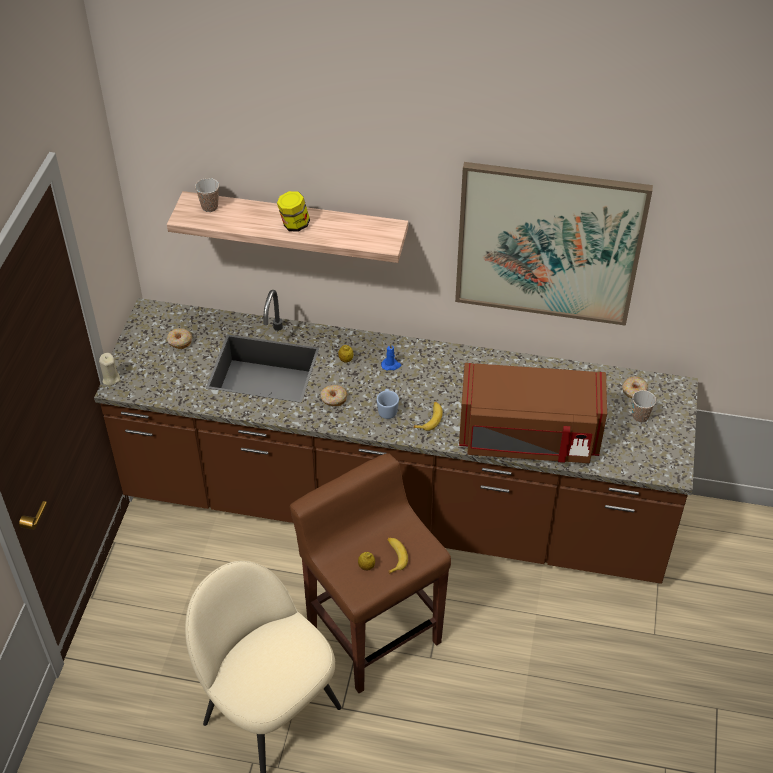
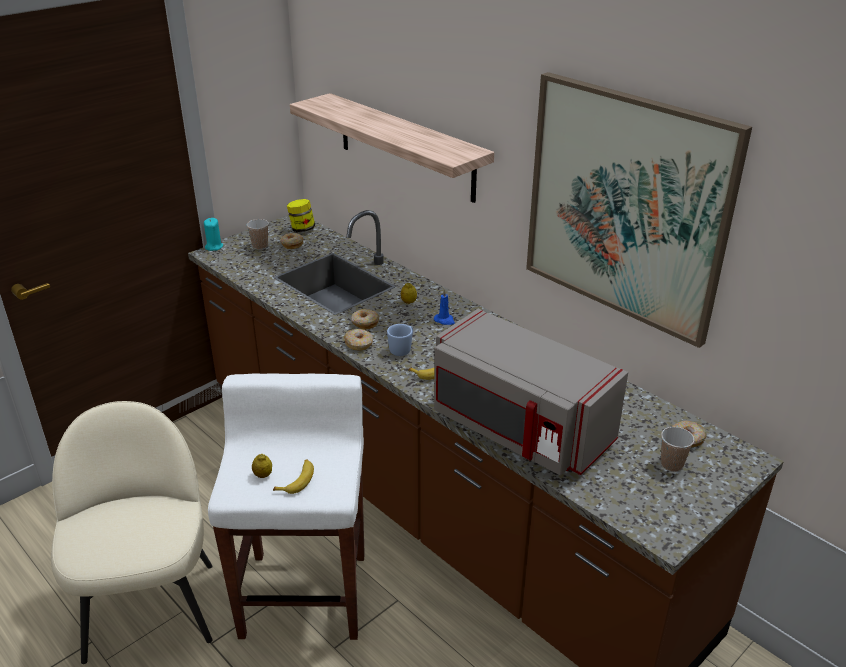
camera: 35 degrees right, 15 degrees down
(110, 378) = (214, 247): beige candle -> turquoise candle
(209, 207) = (336, 104): cup -> cup (260, 246)
(294, 225) = (387, 128): jar -> jar (302, 229)
(350, 422) = (359, 344): none -> donut
(373, 632) = (305, 593): brown stool -> white stool
(528, 438) = (518, 428): brown microwave -> grey microwave

